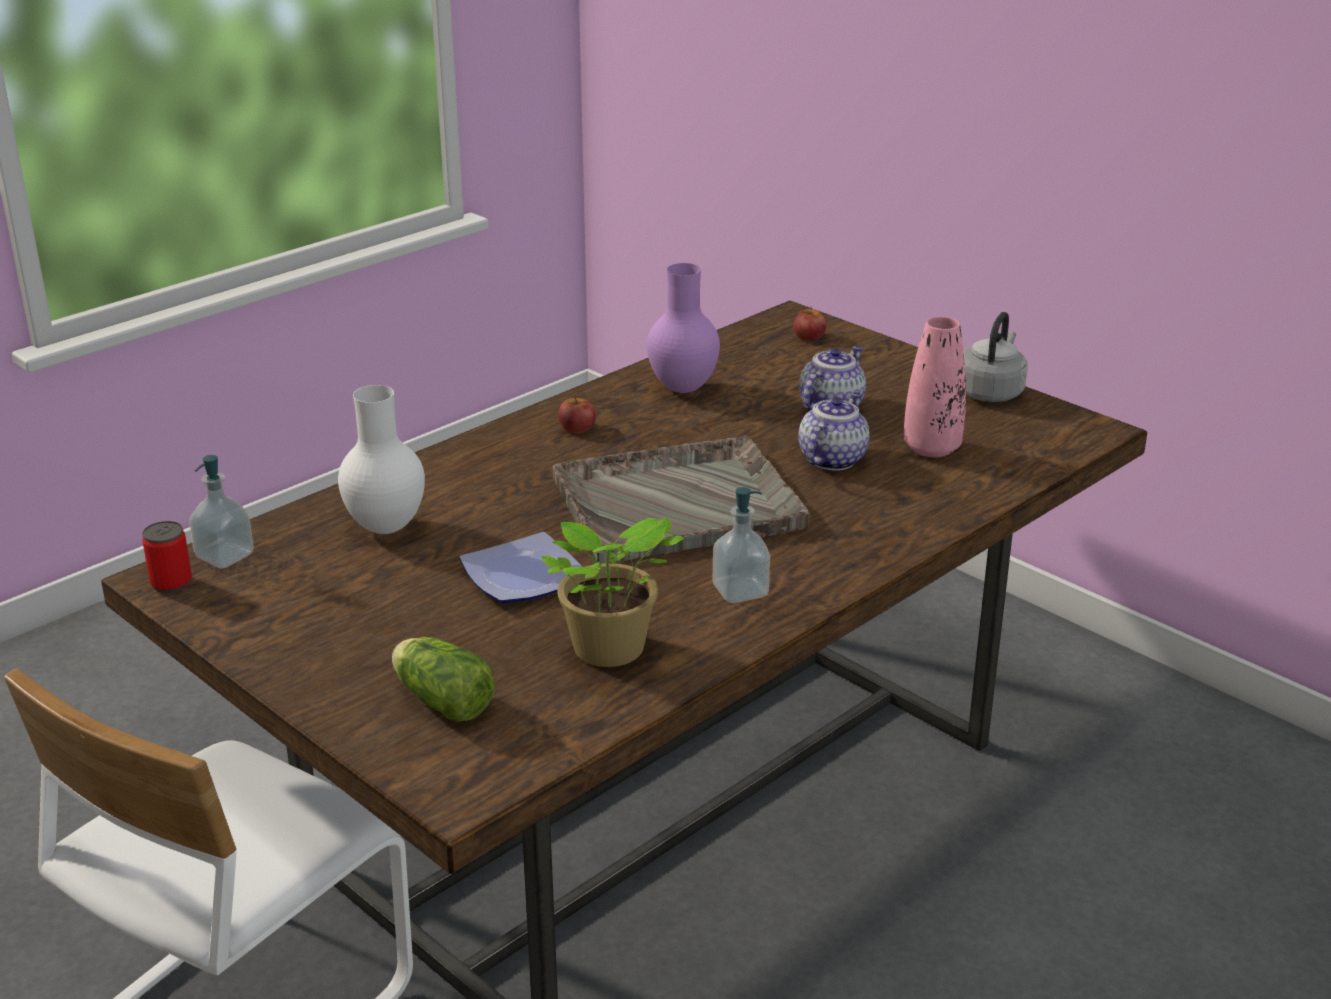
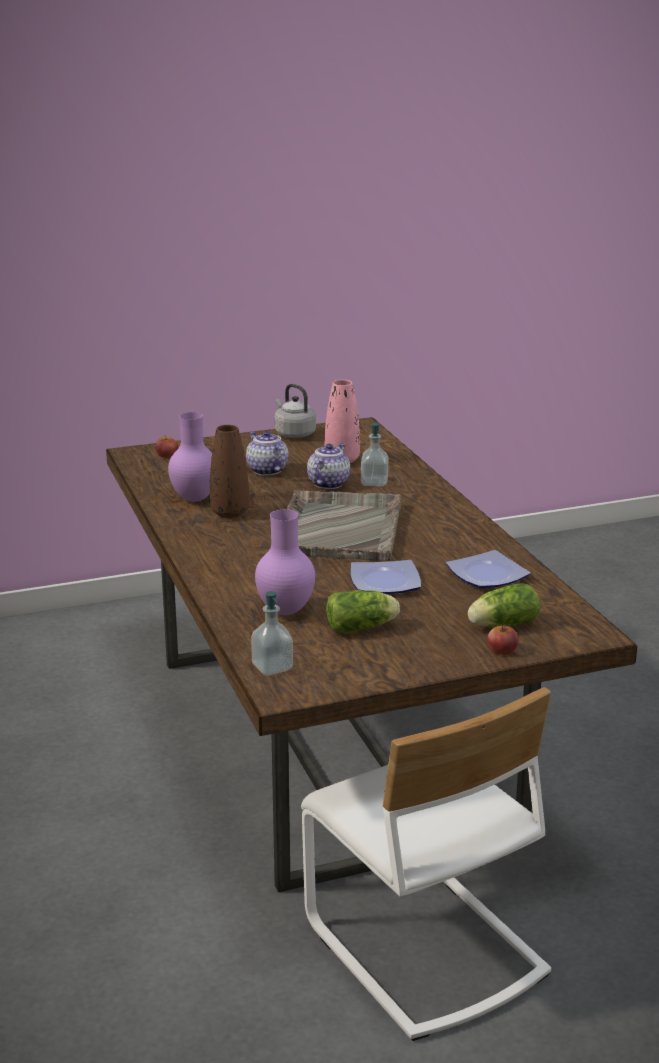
camera: 65 degrees left, 5 degrees down
(171, 583) = (292, 689): can -> none
(369, 592) = (363, 627): none -> lettuce
(384, 528) = (286, 611): white vase -> purple vase
(577, 427) = (212, 535): apple -> apple (502, 650)
(609, 652) = (485, 575): potted plant -> plate
(660, 420) = (230, 512): none -> brown vase
(740, 591) = (450, 533): soap dispenser -> soap dispenser (374, 482)
(832, 459) = (328, 483): teapot -> teapot turned 60 degrees clockwise

